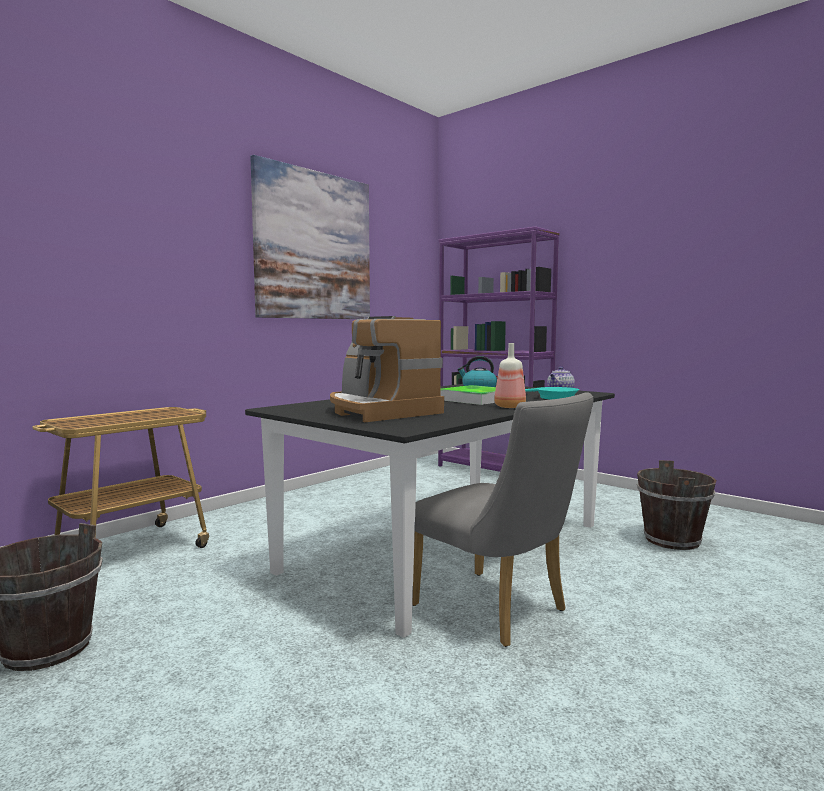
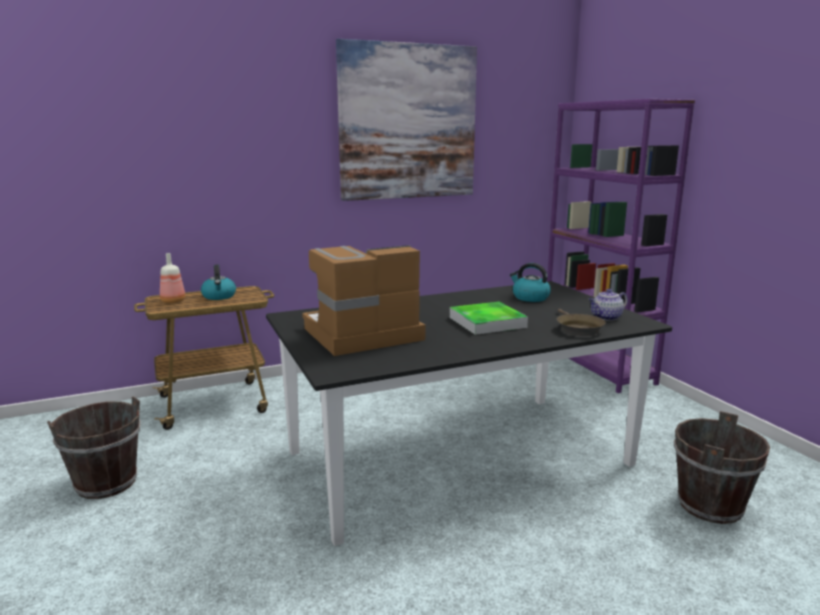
camera: 25 degrees right, 10 degrees up
(140, 415) = (219, 296): none -> kettle
(379, 411) = (361, 335): coffee machine -> coffee machine turned 75 degrees clockwise
(498, 611) = (435, 542): grey chair -> none
(510, 407) = (494, 344): bottle -> bottle (172, 302)
(553, 397) = (577, 328): turquoise frying pan -> brown frying pan

